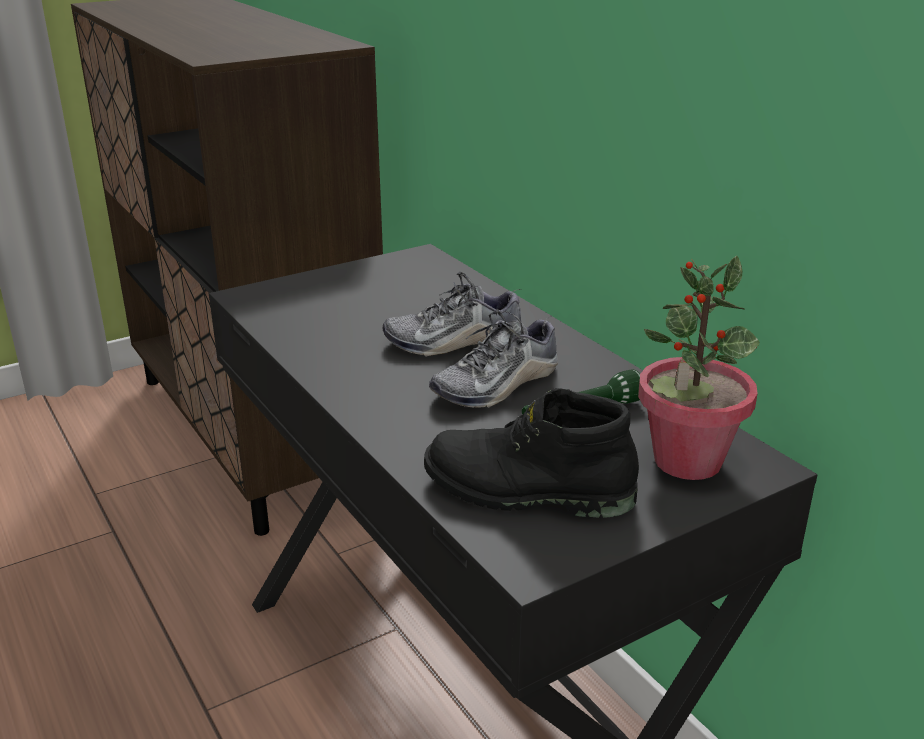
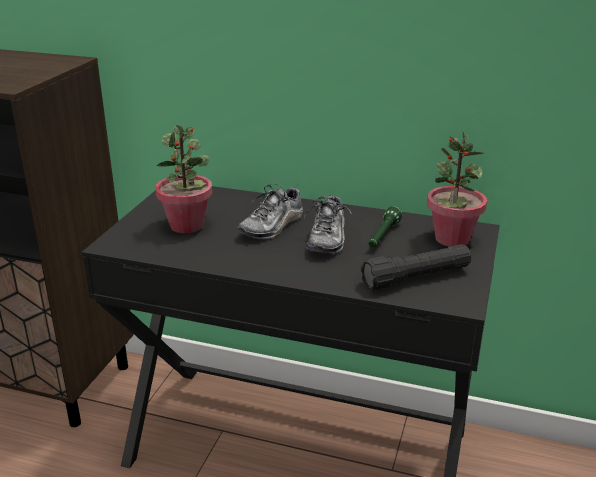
camera: 40 degrees left, 0 degrees up
(358, 303) = (187, 225): none -> potted plant
(526, 492) = (416, 278): black boot -> black flashlight

